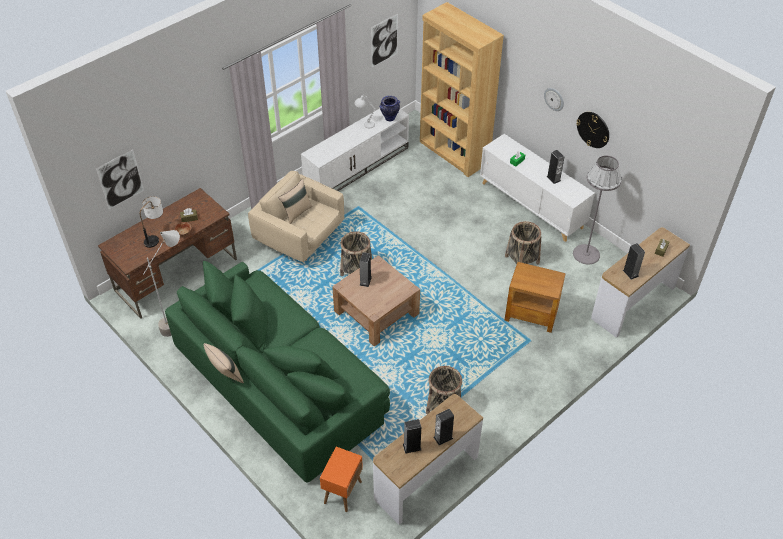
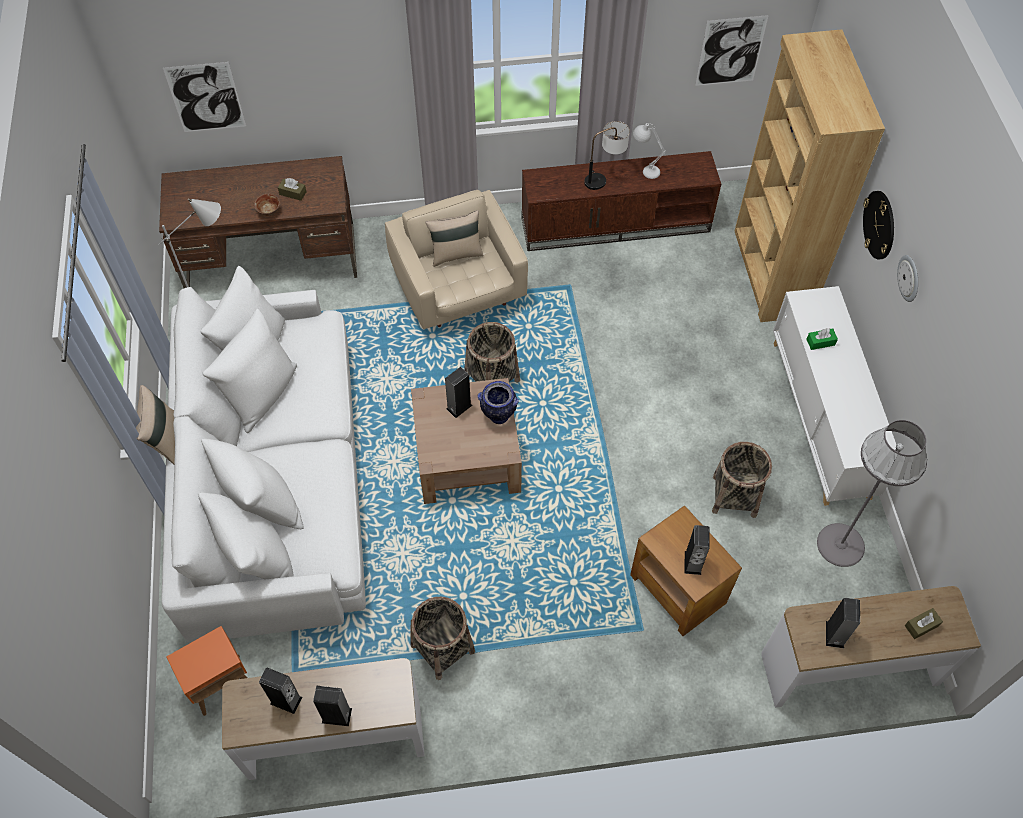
camera: 35 degrees right, 10 degrees up
(156, 237) = (234, 198): table lamp -> table lamp (604, 178)
(280, 381) = (273, 479): green sofa -> white sofa
(357, 166) = (616, 224): white tv stand -> brown tv stand
(389, 118) = (688, 176): vase -> vase (498, 416)
(553, 178) = (854, 401): speaker -> speaker (692, 562)
(593, 129) = (936, 364): wall clock -> wall clock (879, 225)

